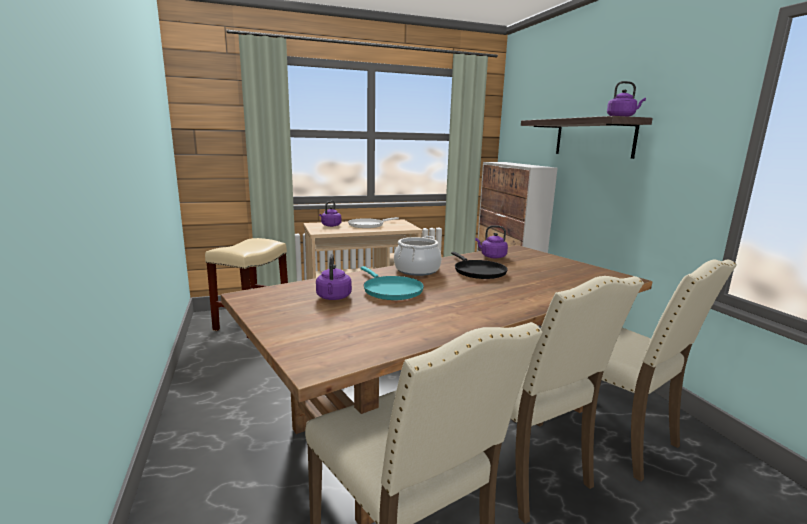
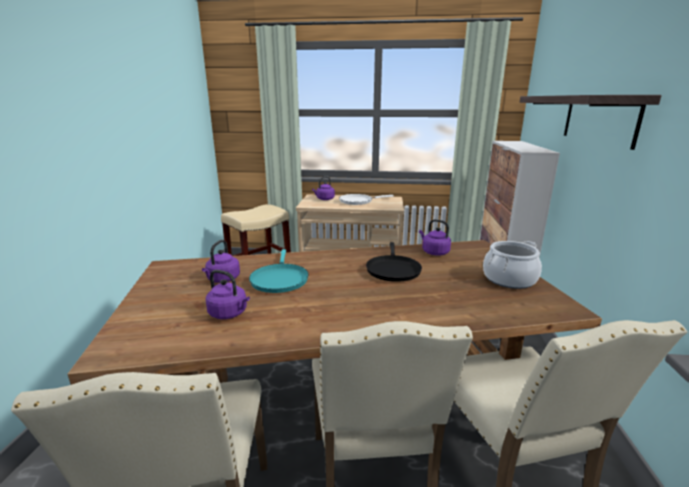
camera: 25 degrees right, 5 degrees up
(416, 270) = (334, 259): cooking pot -> cooking pot (509, 279)
(622, 117) = (616, 94): purple kettle -> purple kettle (229, 313)

